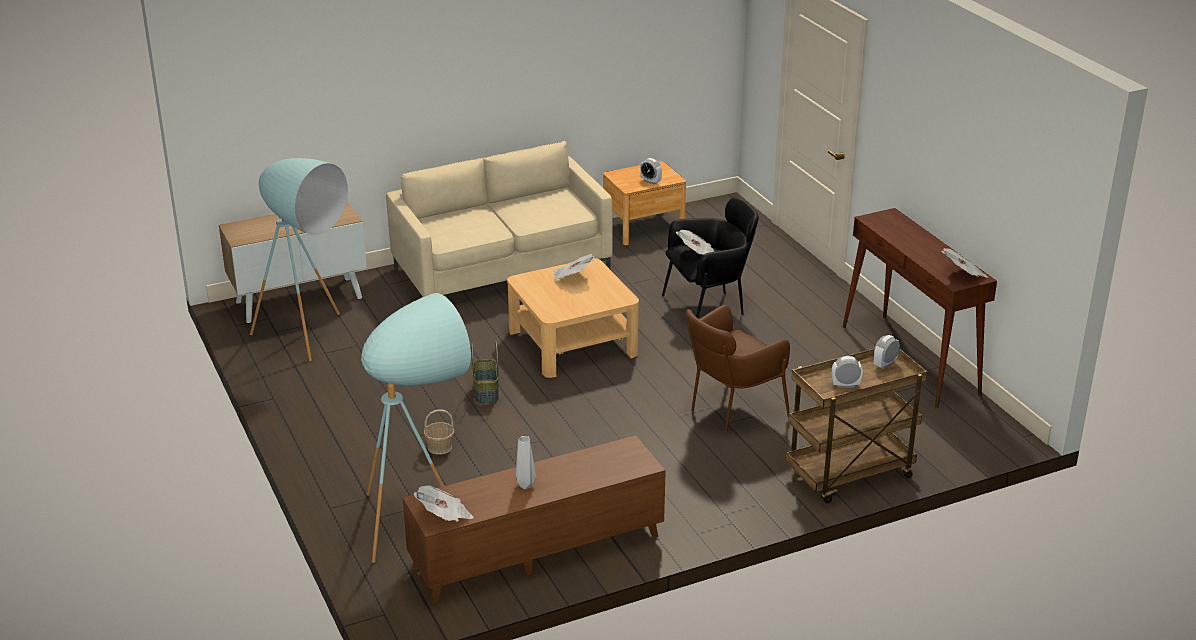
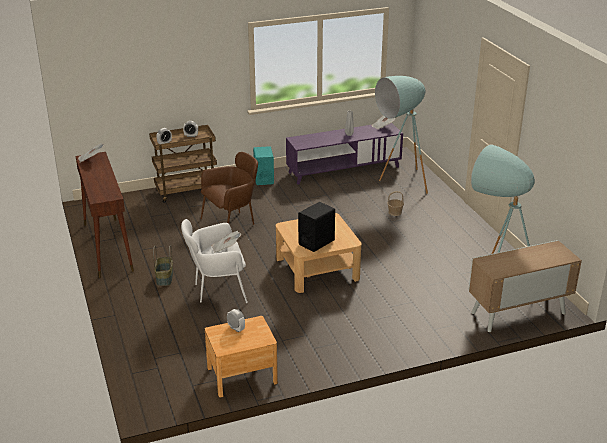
camera: 175 degrees left, 0 degrees up
(485, 392) = (372, 240): basket -> basket (165, 278)
(501, 271) = (367, 332): beige sofa -> none
(537, 552) = (343, 170): brown tv stand -> purple tv stand
(572, 277) = (316, 242): newspaper -> black speaker
(706, 516) = (263, 179): none -> turquoise speaker
(709, 308) = (217, 290): black armchair -> white armchair

